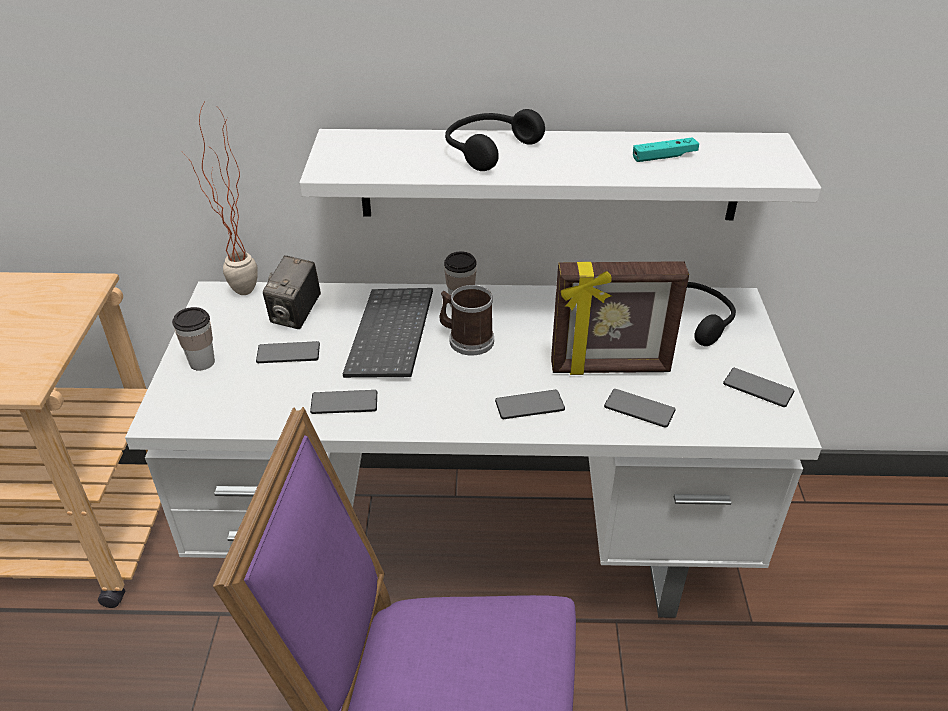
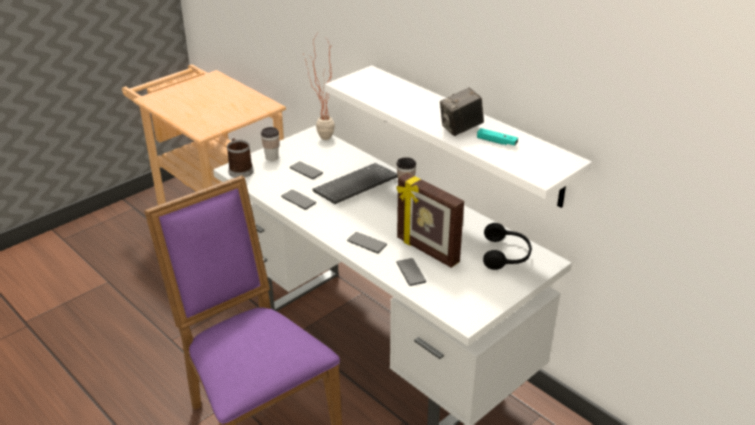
camera: 45 degrees right, 5 degrees down
(296, 315) = (331, 158): camera -> camera (460, 129)
(466, 340) = (383, 204): mug -> mug (240, 170)
(488, 149) = (422, 103): black headphones -> none
(758, 388) = (483, 299): phone -> none

